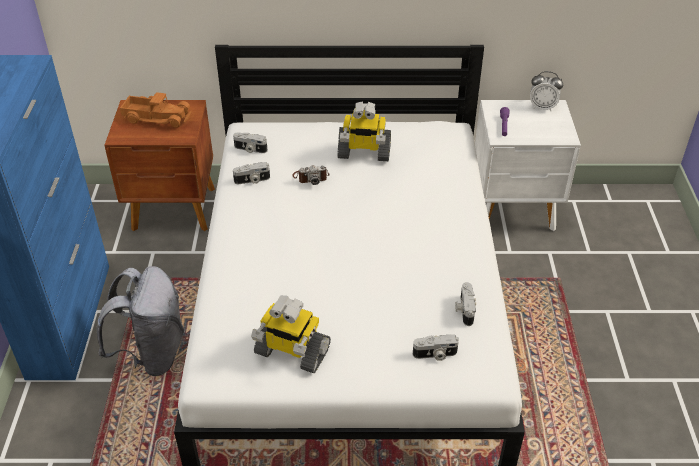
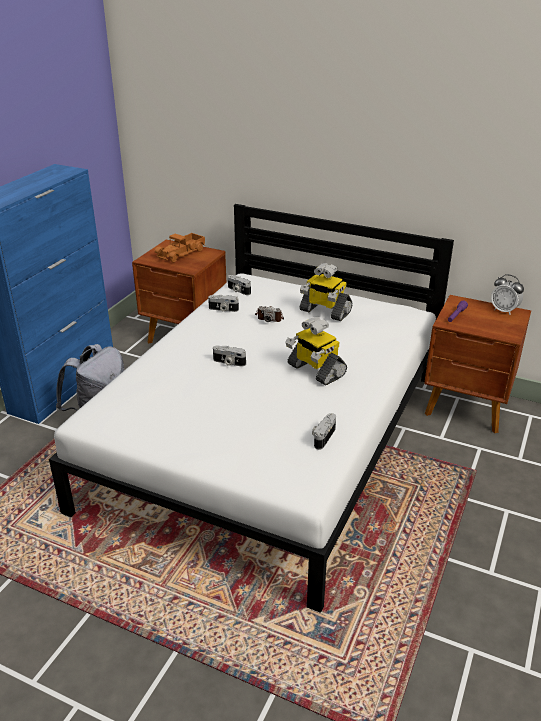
camera: 25 degrees right, 10 degrees down
(157, 117) = (182, 253): toy truck -> toy truck turned 90 degrees clockwise
(291, 352) = (159, 423): toy robot -> toy robot (315, 370)
(435, 355) = (271, 460): camera -> camera (229, 362)
(514, 210) = (467, 408): white nightstand -> brown nightstand

